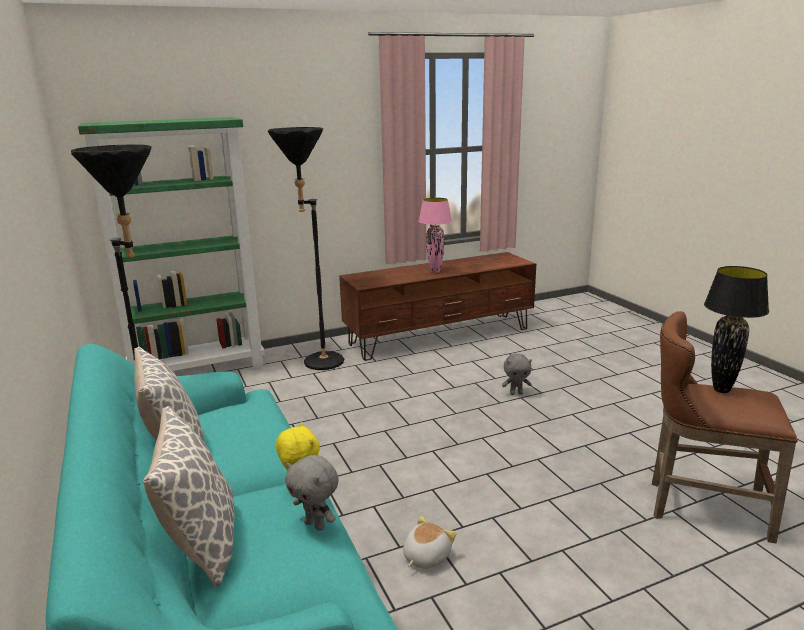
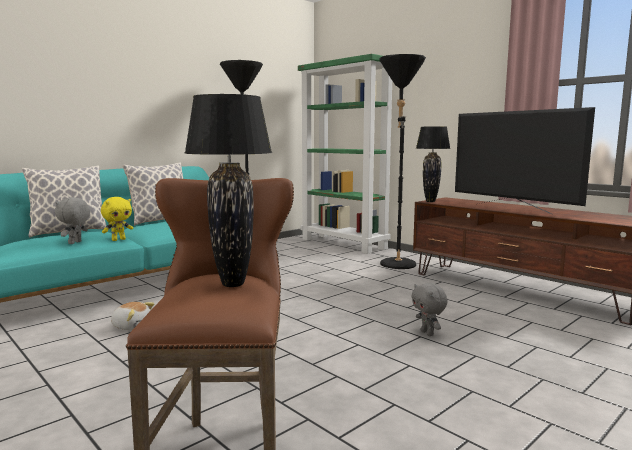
camera: 70 degrees right, 10 degrees down
(364, 285) = (430, 201): none -> black table lamp
(435, 272) = (512, 209): pink table lamp -> television

